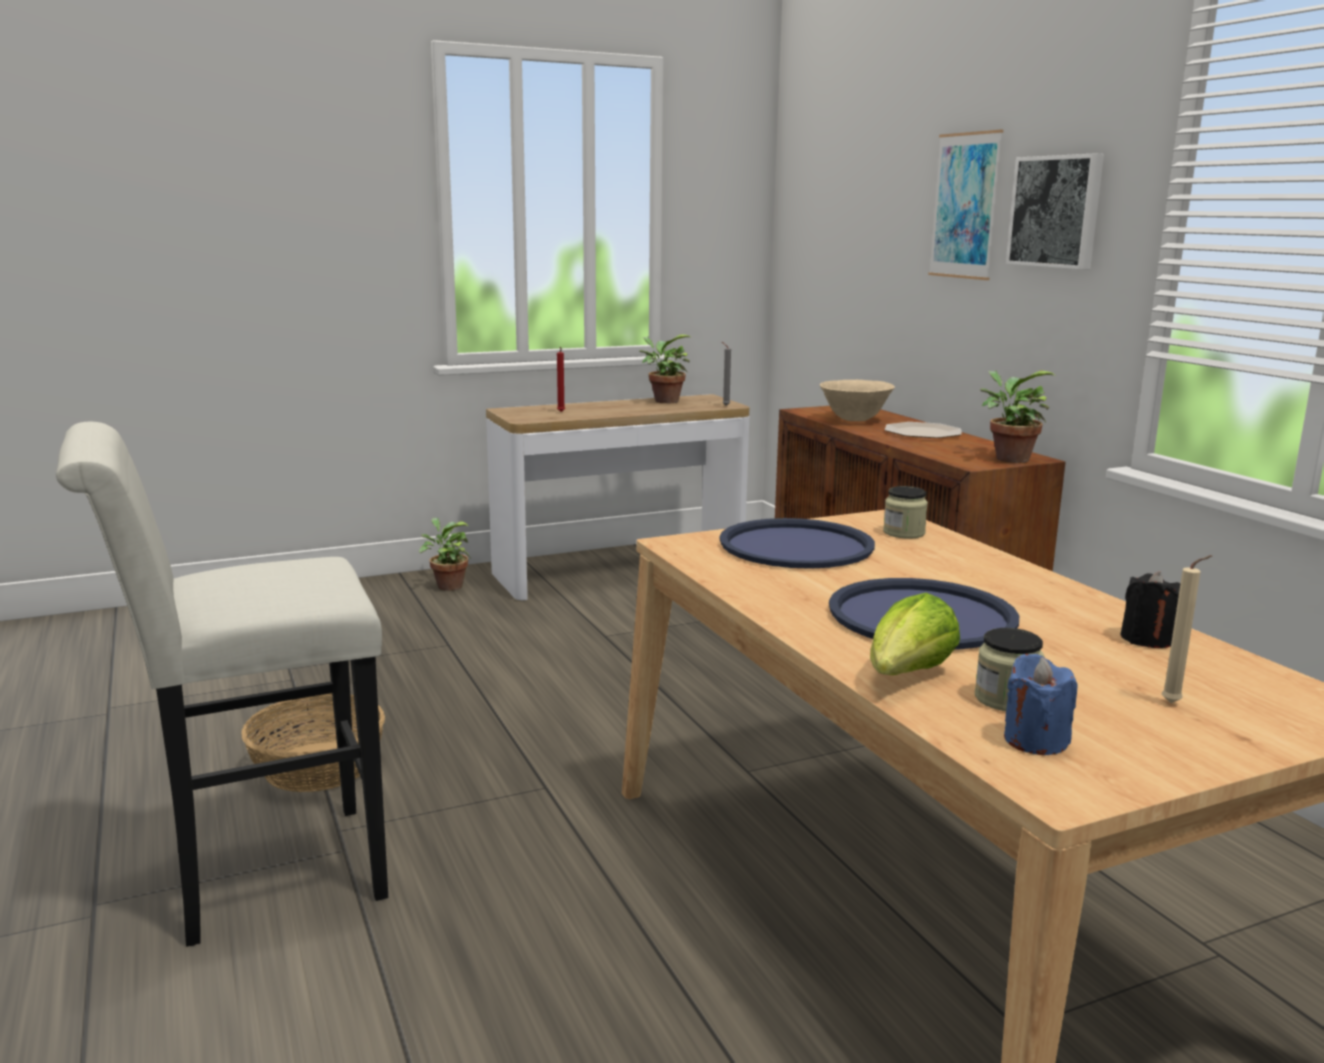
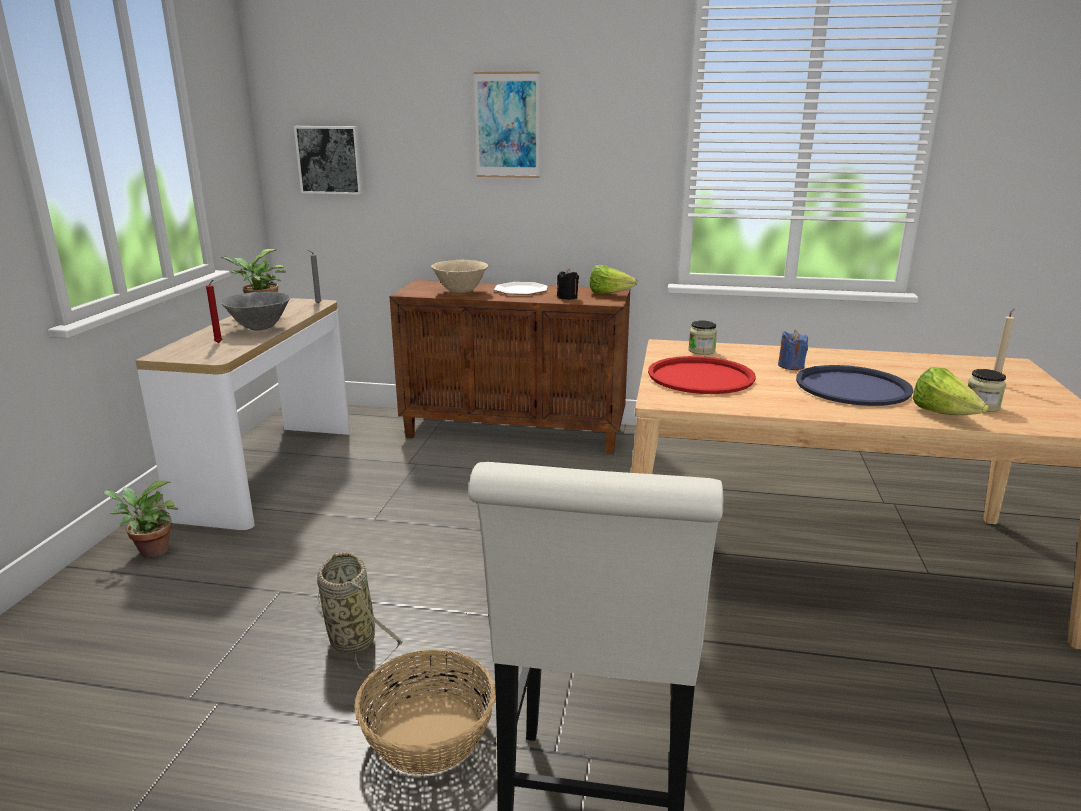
camera: 55 degrees left, 5 degrees up
(414, 693) = (350, 638): none -> basket
(619, 410) = (260, 328): none -> grey bowl
(796, 546) = (700, 377): blue tray -> red tray
(1008, 458) = (609, 294): potted plant -> lettuce
(1035, 741) = (1035, 416): blue candle -> blue candle (791, 366)
(1057, 211) = (597, 129): picture -> picture (330, 160)
(1146, 639) = (912, 362): black candle -> black candle (567, 297)

